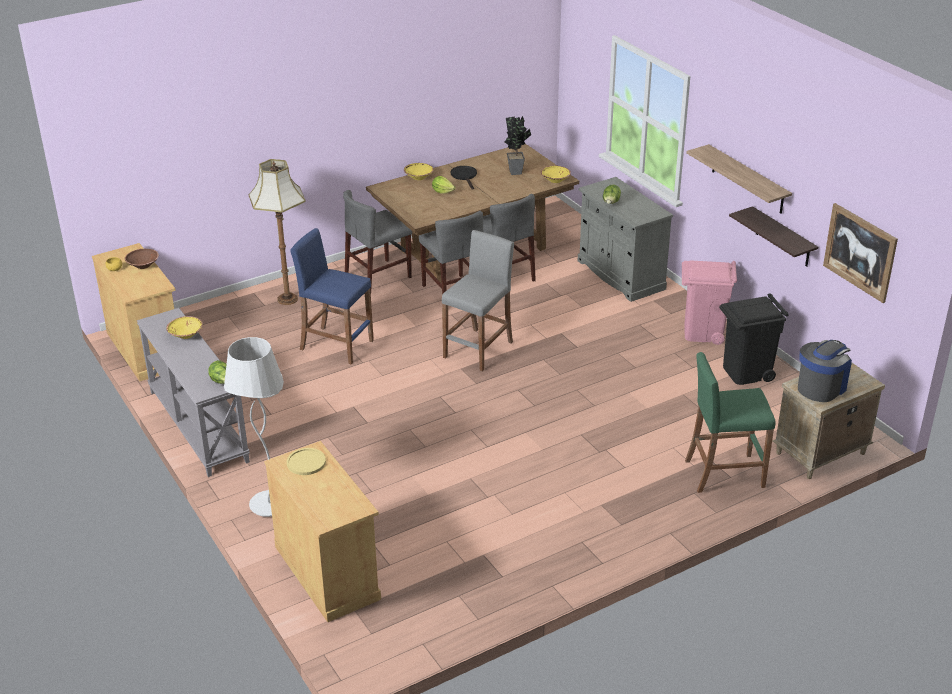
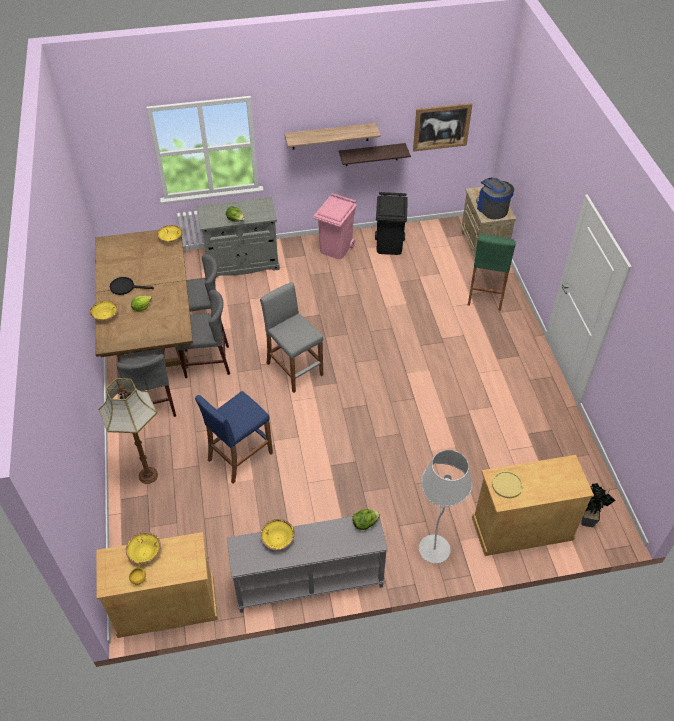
camera: 70 degrees left, 15 degrees up
(143, 265) = (145, 552): brown bowl -> yellow bowl
(516, 171) = (139, 255): potted plant -> potted plant (585, 520)

